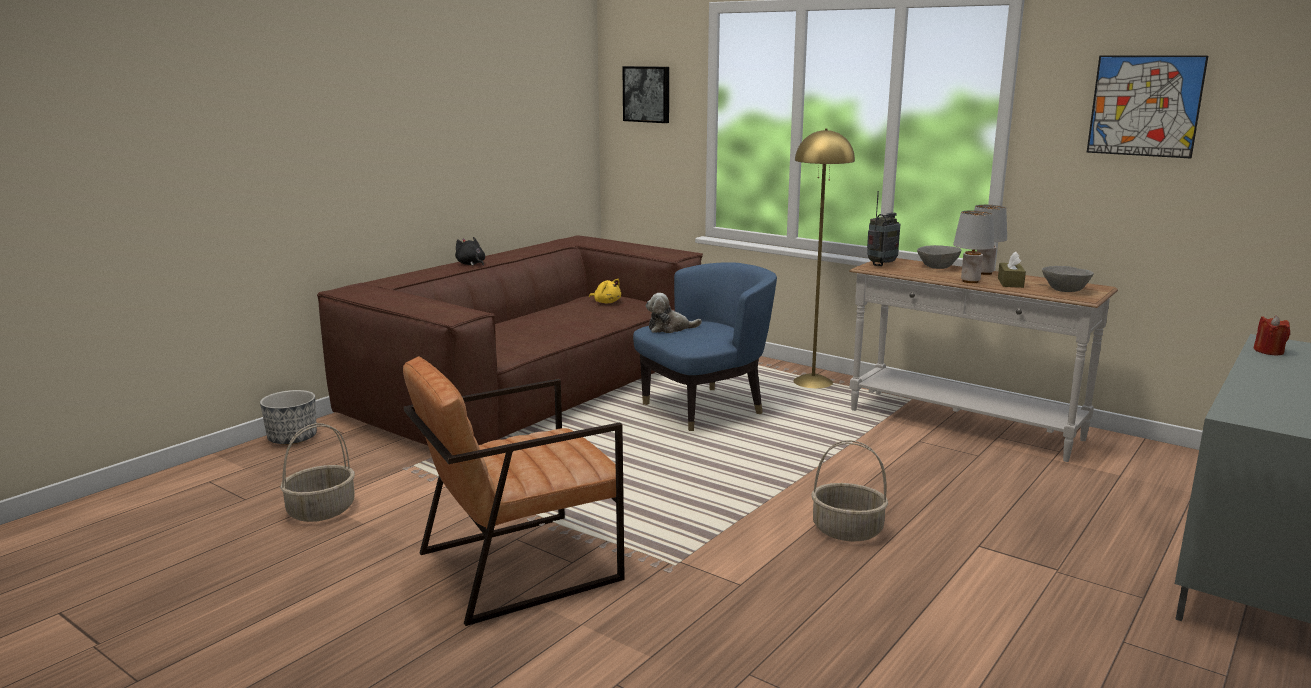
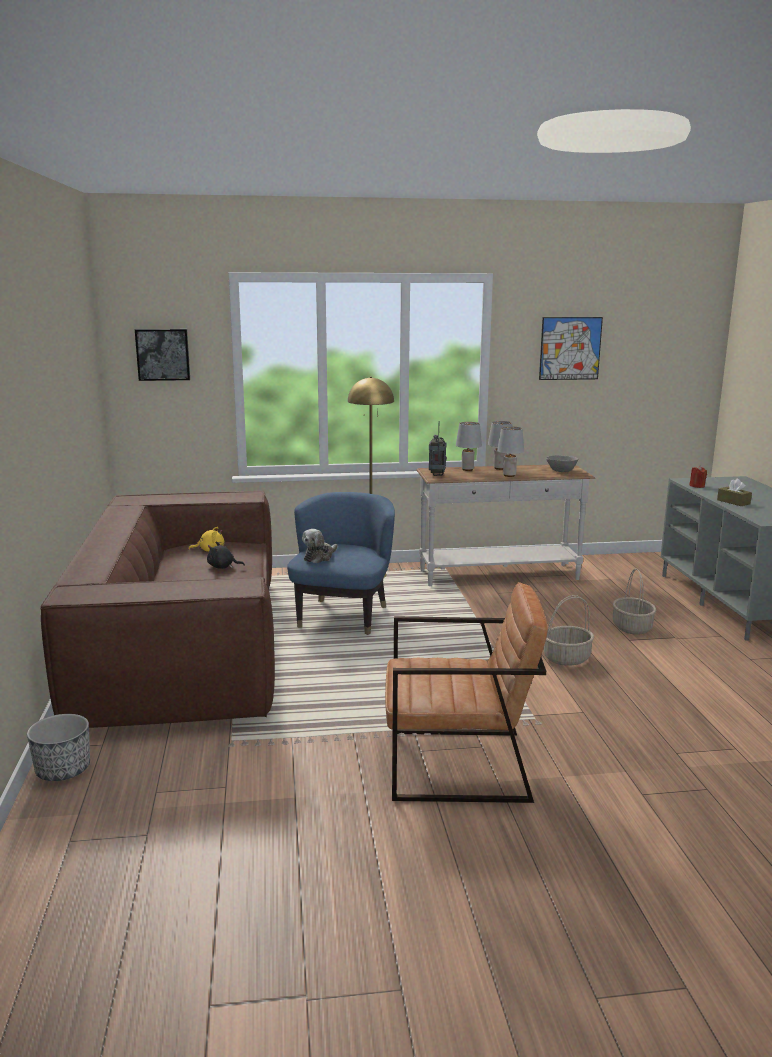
camera: 45 degrees left, 0 degrees up
(322, 510) = (239, 806): basket -> basket (631, 627)
(471, 264) = (105, 542): black plush toy -> black plush toy (223, 567)
(518, 565) = (458, 765): brown armchair -> brown armchair turned 105 degrees counterclockwise
(937, 267) = (467, 469): grey bowl -> grey table lamp
(1010, 283) = (528, 472): brown tissue box -> brown tissue box (733, 502)

